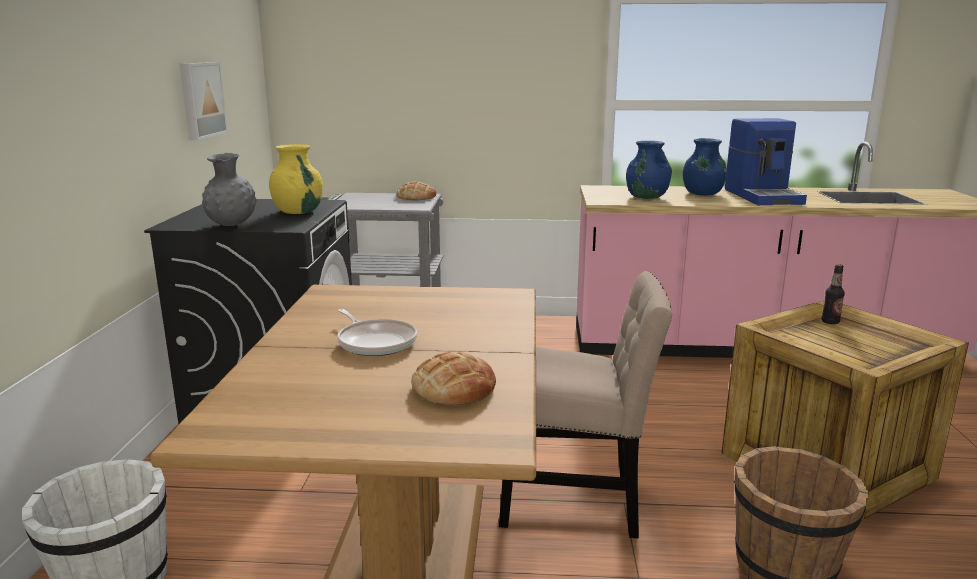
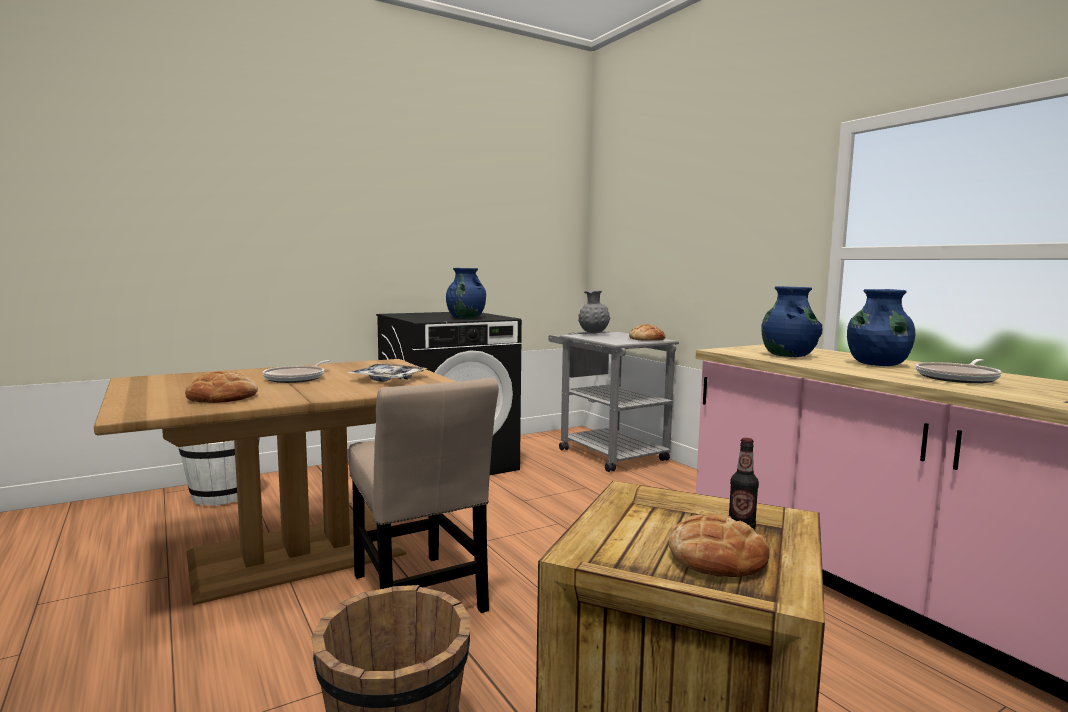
camera: 55 degrees right, 10 degrees down
(200, 100) = (478, 242): picture -> none
(232, 225) = (408, 317): grey vase -> grey vase (593, 333)
(298, 211) = (465, 318): yellow vase -> blue vase
(449, 307) = (388, 379): none -> tray
(763, 196) = (958, 378): coffee machine -> frying pan
(873, 339) = (716, 556): none -> bread

